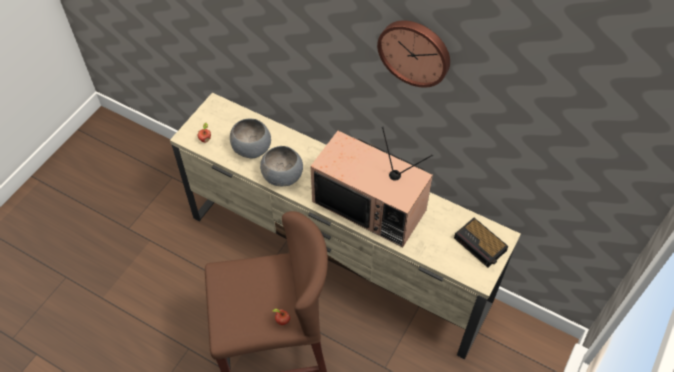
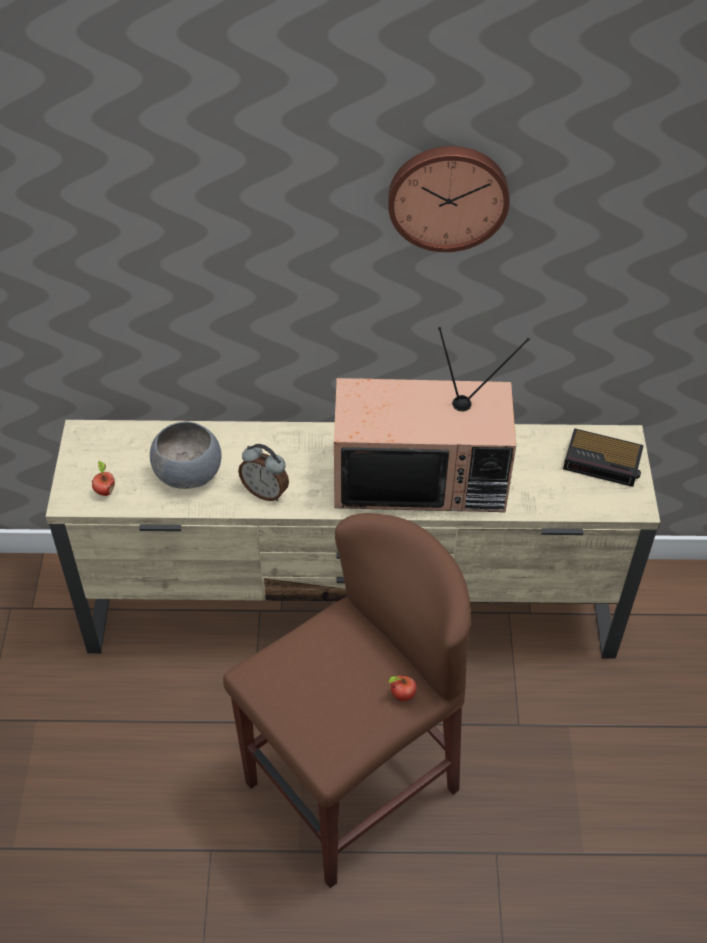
camera: 30 degrees left, 5 degrees down
(283, 176) = (265, 491): grey bowl -> alarm clock

